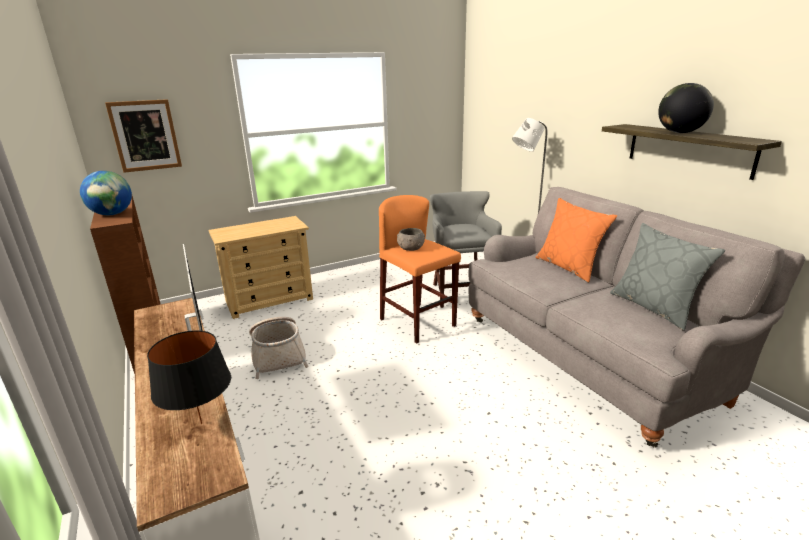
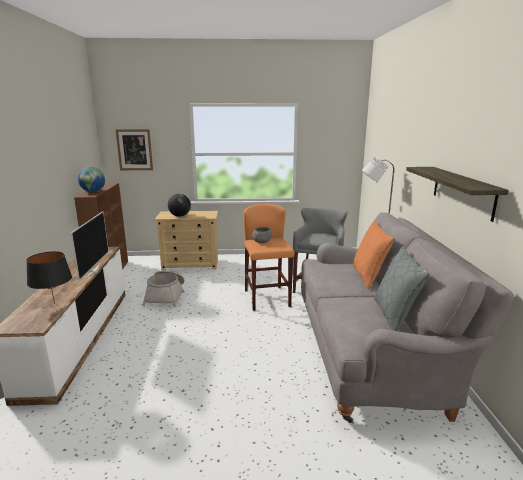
camera: 25 degrees right, 5 degrees down
(680, 132) = (447, 176): globe -> globe (180, 216)

